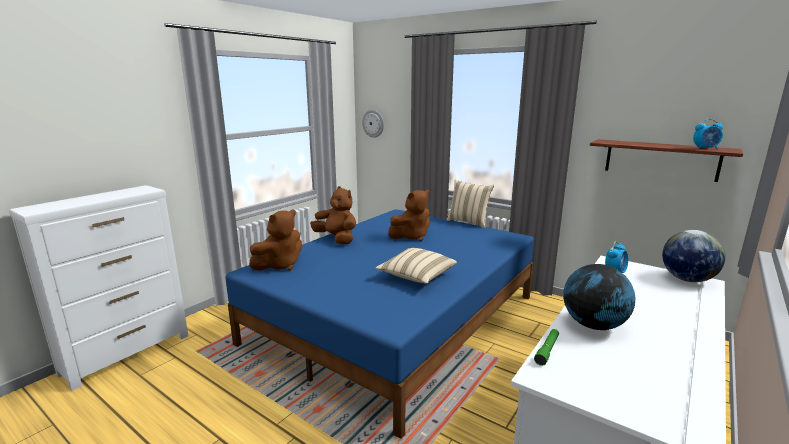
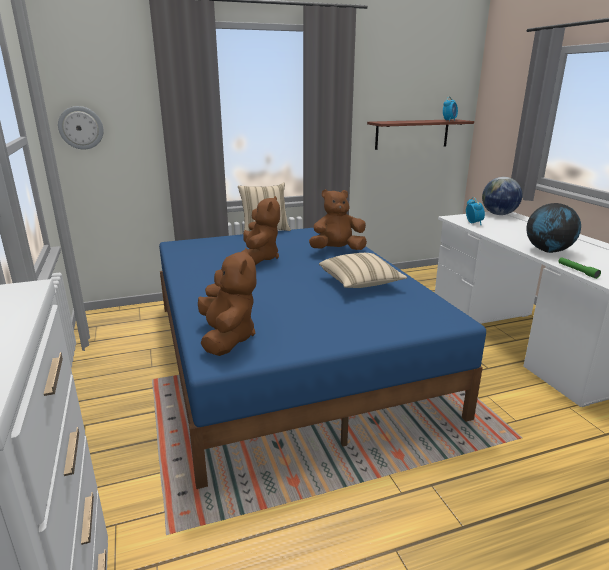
camera: 55 degrees left, 5 degrees up
(337, 239) = (199, 289): brown plush toy -> brown plush toy (337, 250)

